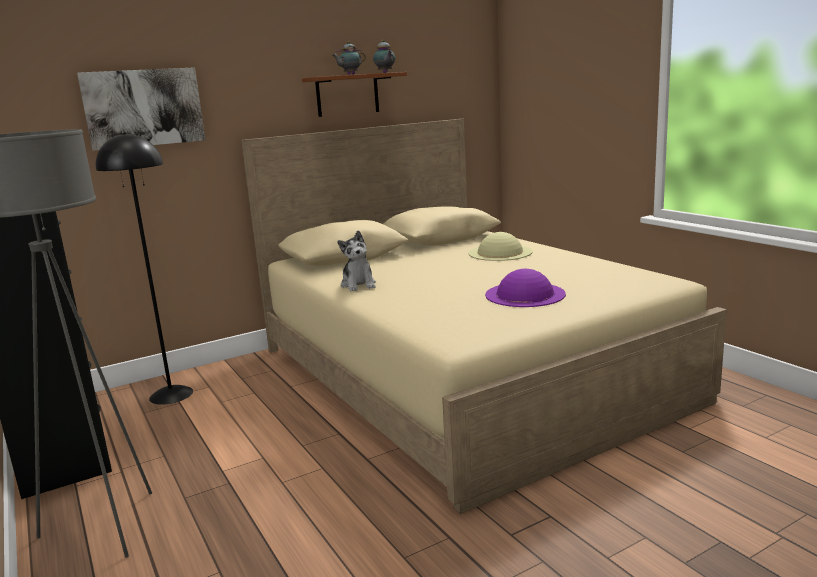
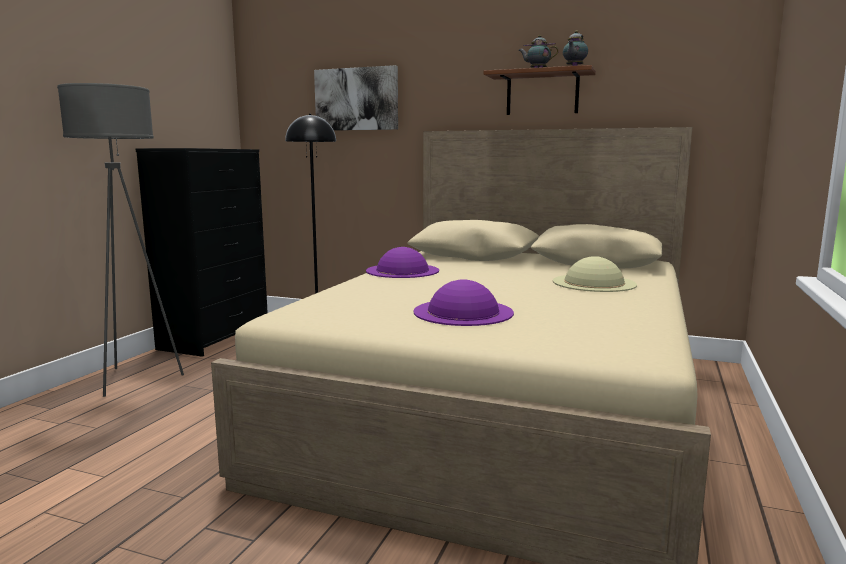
camera: 50 degrees right, 5 degrees down
(358, 285) = (402, 270): plush toy -> purple hat

